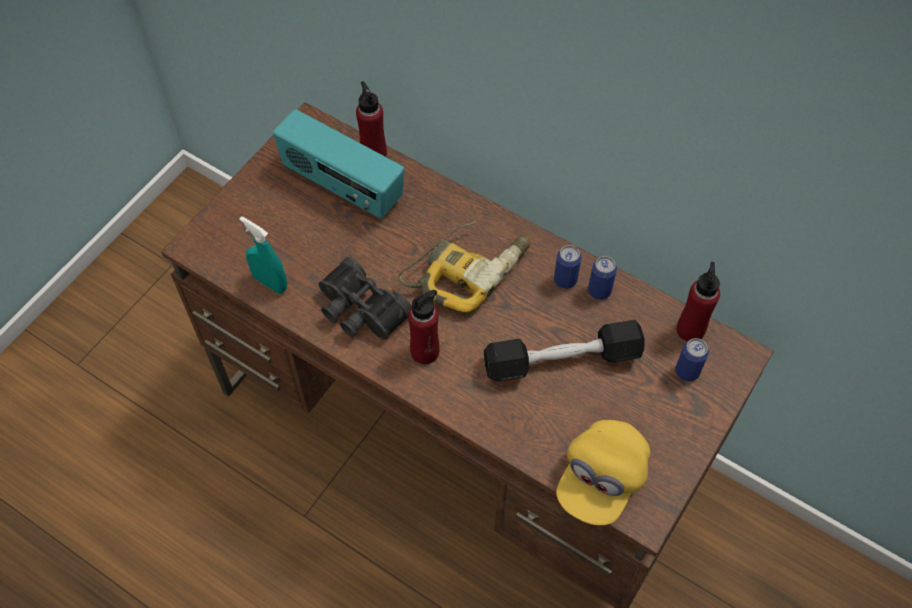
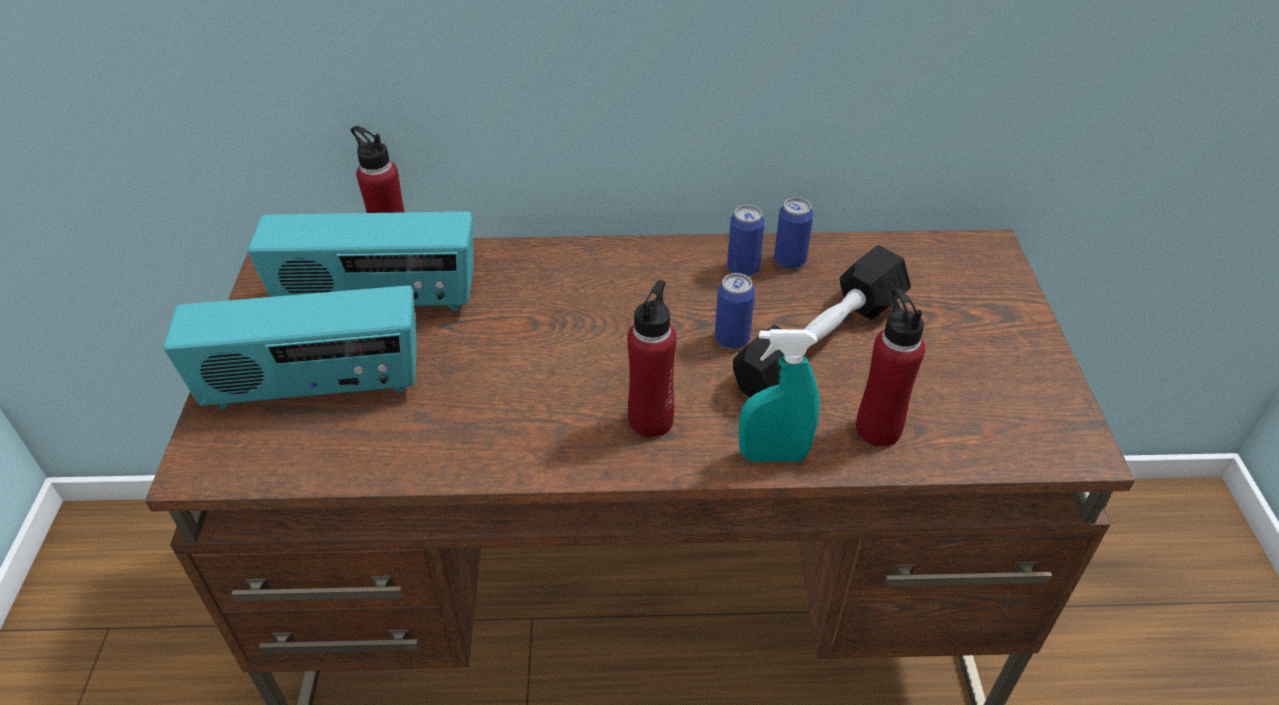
camera: 35 degrees left, 15 degrees down
(270, 283) = (361, 452): turquoise spray bottle -> turquoise spray bottle (773, 455)
(273, 228) = (314, 388): none -> radio
(359, 311) = (522, 421): black binoculars -> none
(467, 269) = (620, 310): power drill -> none
(601, 479) = (994, 439): yellow cap -> none
(687, 372) = (958, 287): can -> can (732, 339)
(690, 330) = (918, 250): red bottle -> red bottle (878, 429)

